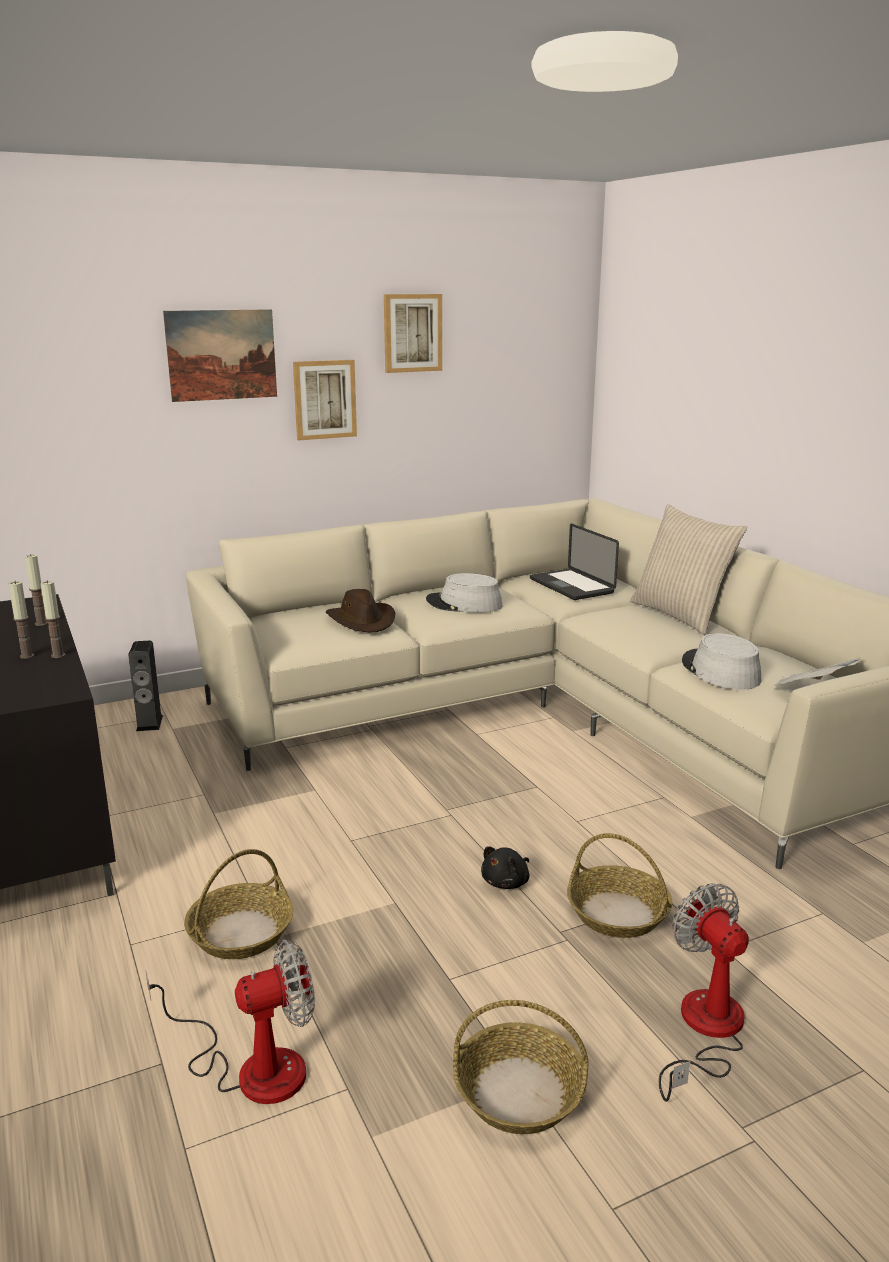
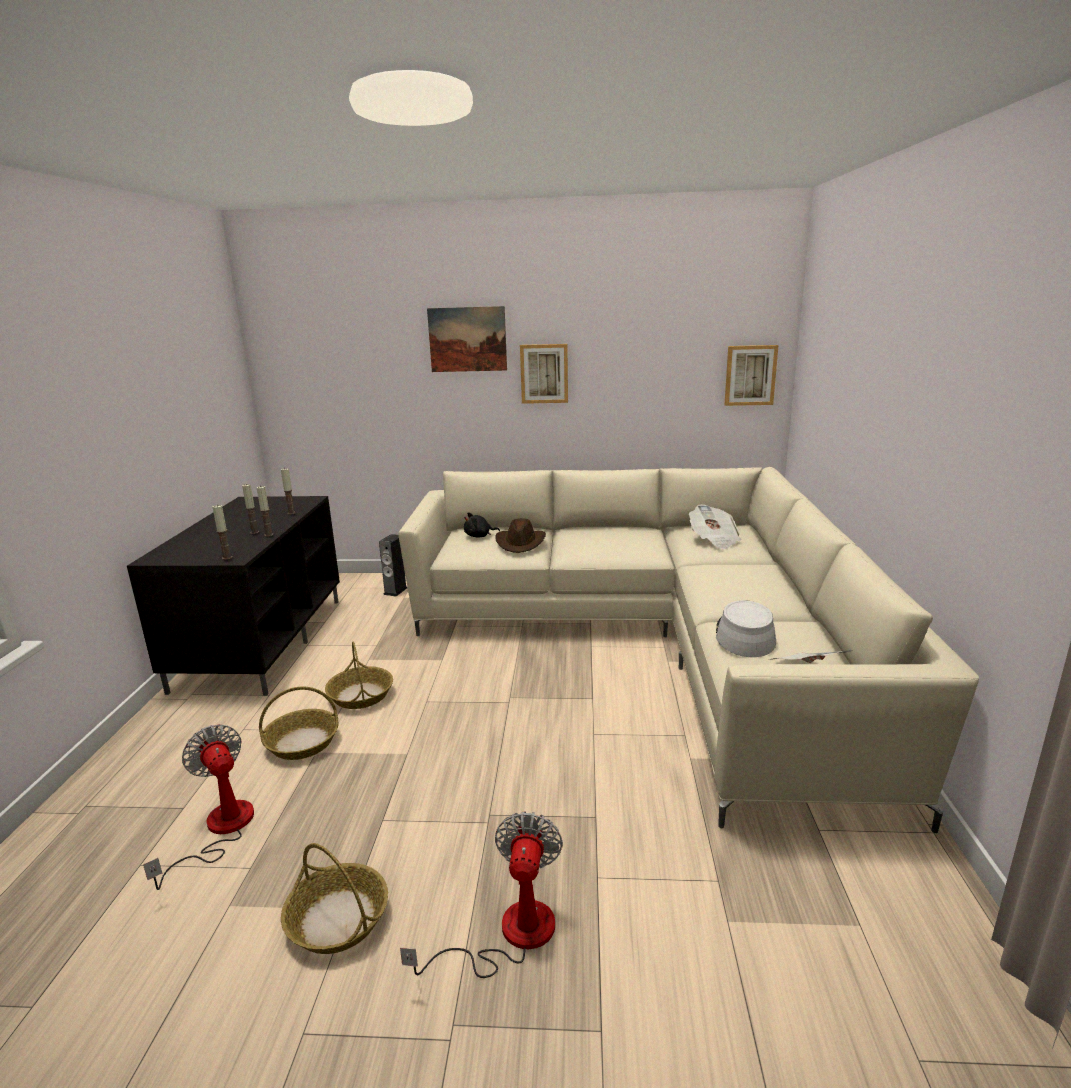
camera: 30 degrees right, 0 degrees up
(45, 694) = (227, 557): none -> candle
(252, 1067) = (219, 830): fan -> fan turned 135 degrees counterclockwise
(412, 333) = (618, 323): picture -> picture (750, 375)
(464, 604) = (609, 542): grey hat -> none
(507, 882) = (493, 764): black plush toy -> black plush toy (479, 536)
(571, 586) = (714, 540): laptop -> newspaper
(618, 913) = (546, 816): basket -> basket (361, 695)
(680, 615) = (776, 580): beige pillow -> none

